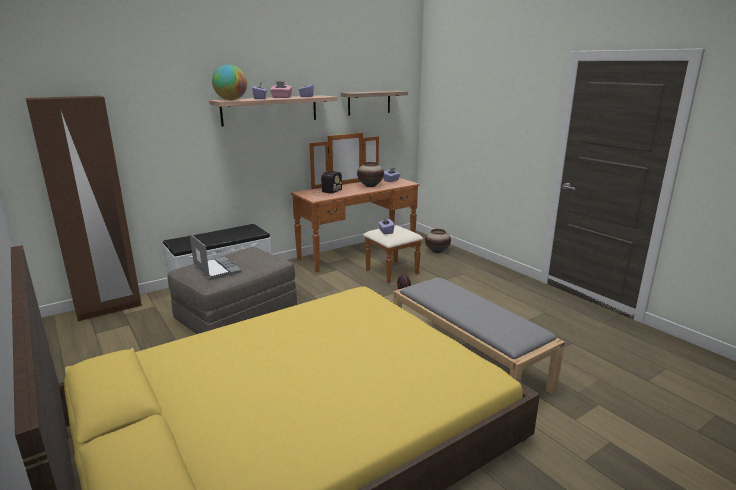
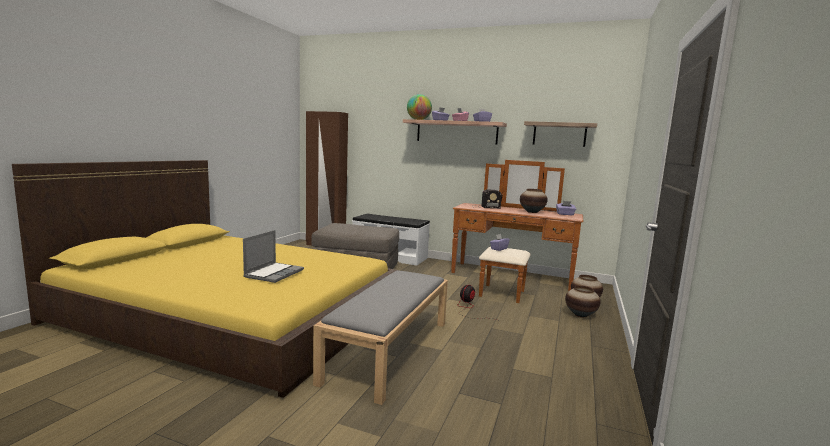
camera: 55 degrees right, 10 degrees down
(216, 269) = (344, 227): laptop -> laptop (274, 273)
(459, 263) = (580, 315): none -> vase

